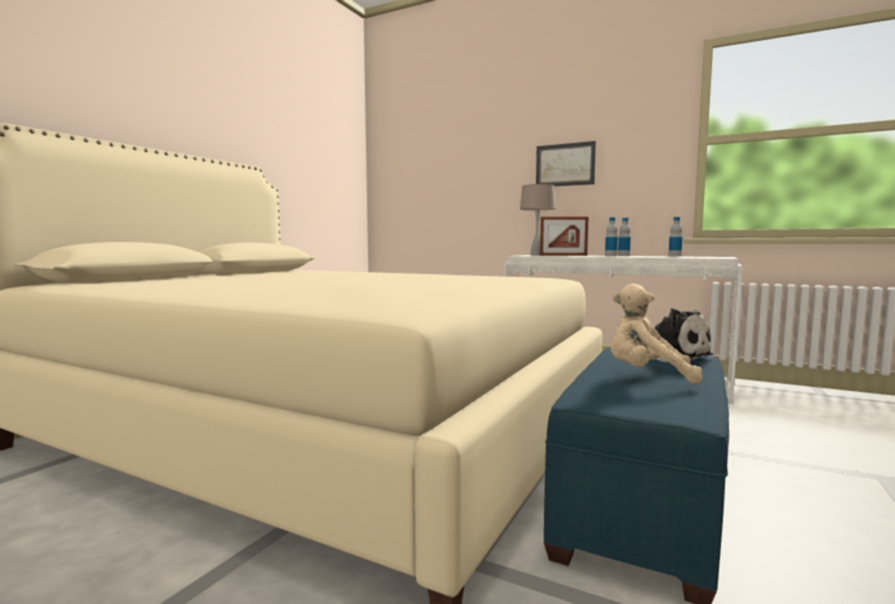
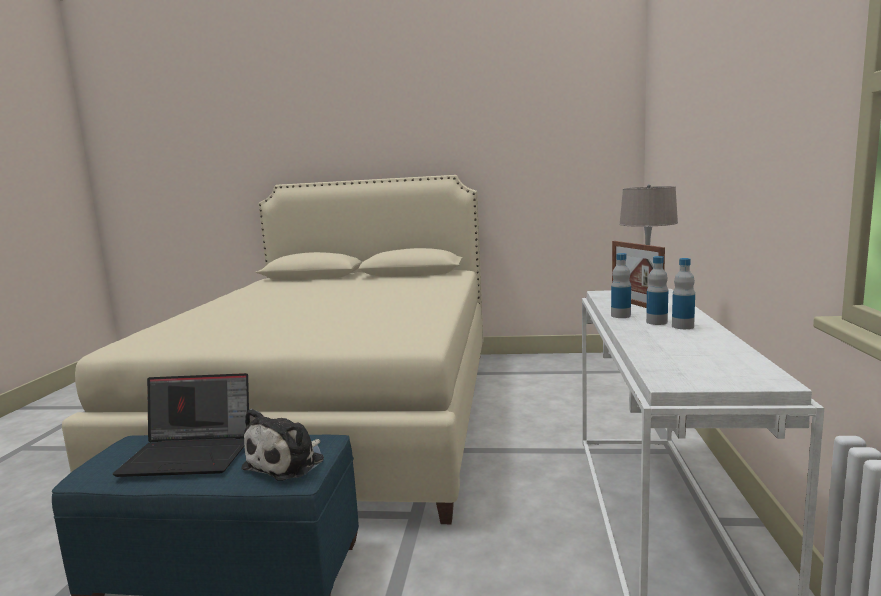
camera: 70 degrees right, 5 degrees up
(565, 165) = (738, 139): picture -> none
(647, 376) = (191, 454): beige plush toy -> laptop
(674, 256) = (730, 351): bottle -> bottle (620, 316)

